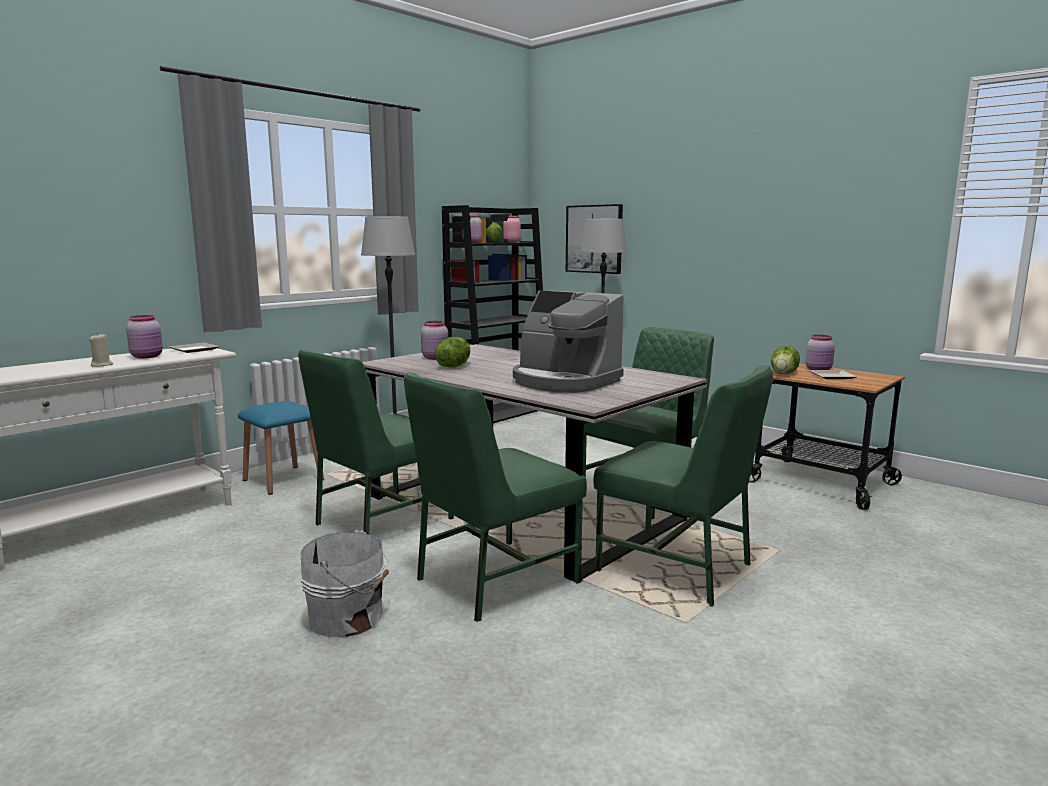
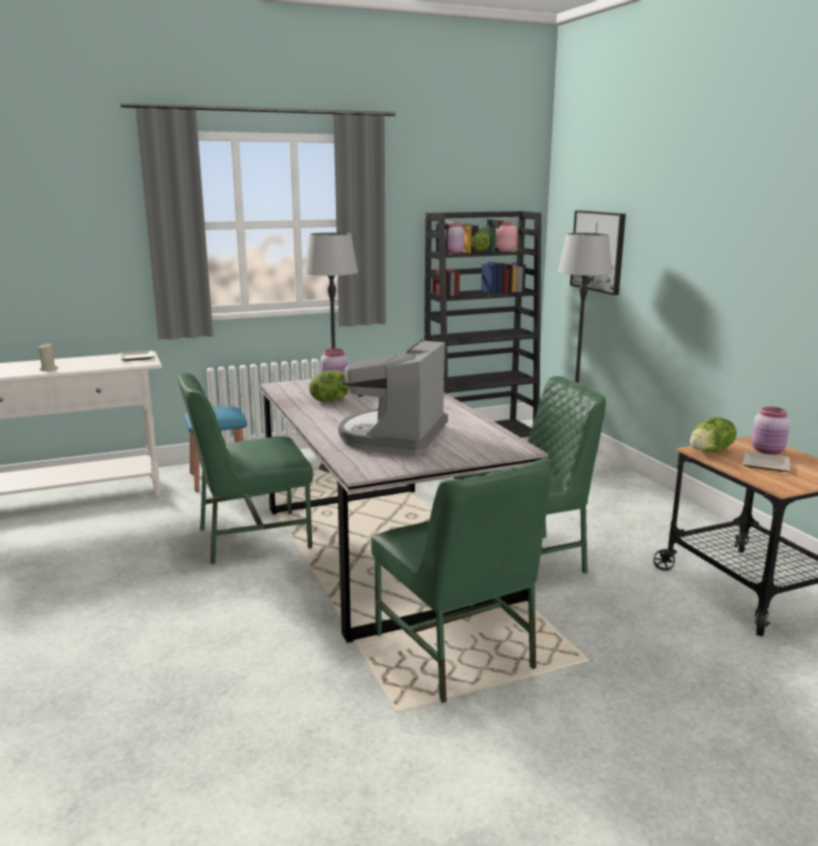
camera: 25 degrees right, 5 degrees up
(148, 356) = (93, 362): pink jar -> none
(349, 618) = (137, 625): white bucket -> none
(494, 580) = (280, 620): green chair -> none
(564, 382) = (393, 436): coffee machine -> coffee machine turned 45 degrees clockwise

